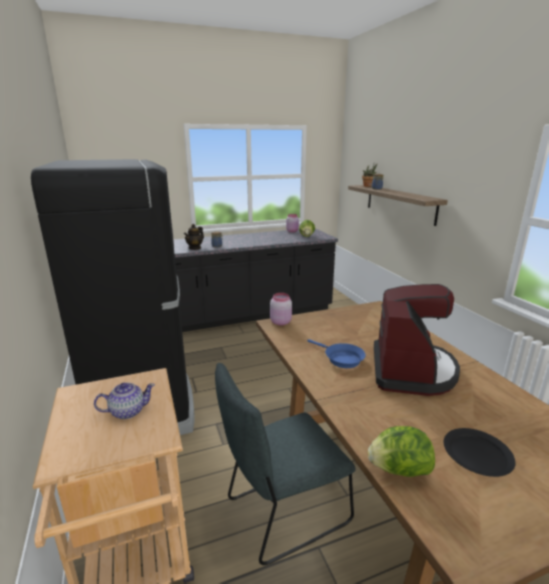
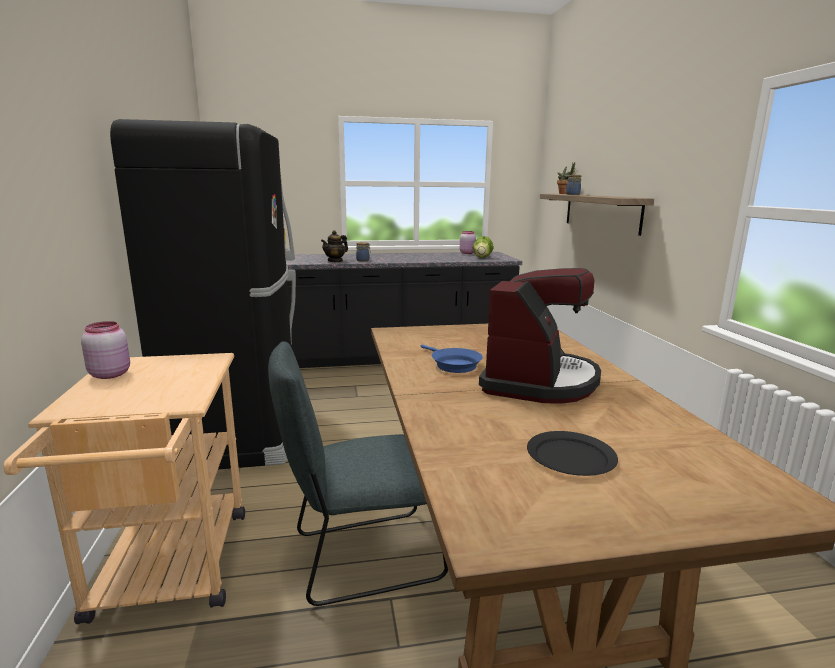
camera: 10 degrees right, 5 degrees down
(127, 411) = (165, 380): teapot -> none
(280, 322) = (400, 330): pink jar -> pink jar (110, 374)
(398, 469) = (453, 459): lettuce -> none

